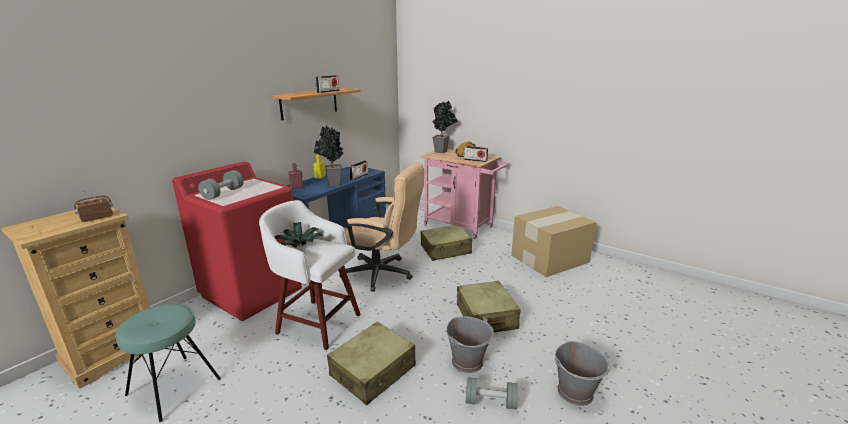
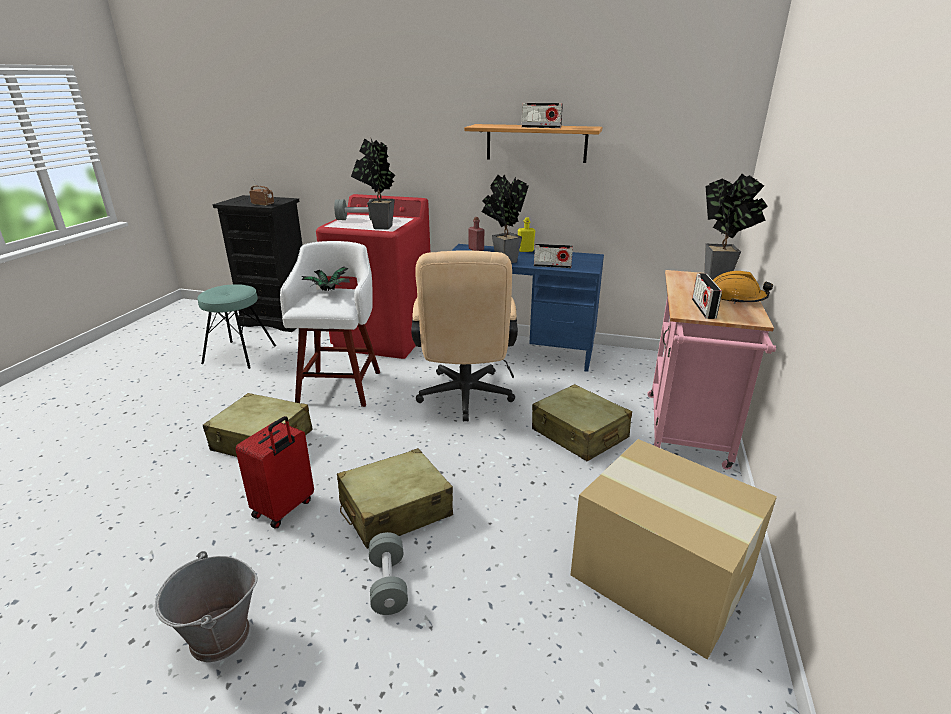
camera: 70 degrees right, 5 degrees up
(113, 354) = (278, 320): beige dresser -> black dresser
(266, 189) = (380, 228): none -> potted plant
(467, 361) = (284, 509): grey bucket -> red suitcase
(490, 402) = (206, 542): grey dumbbell -> grey dumbbell (388, 584)

